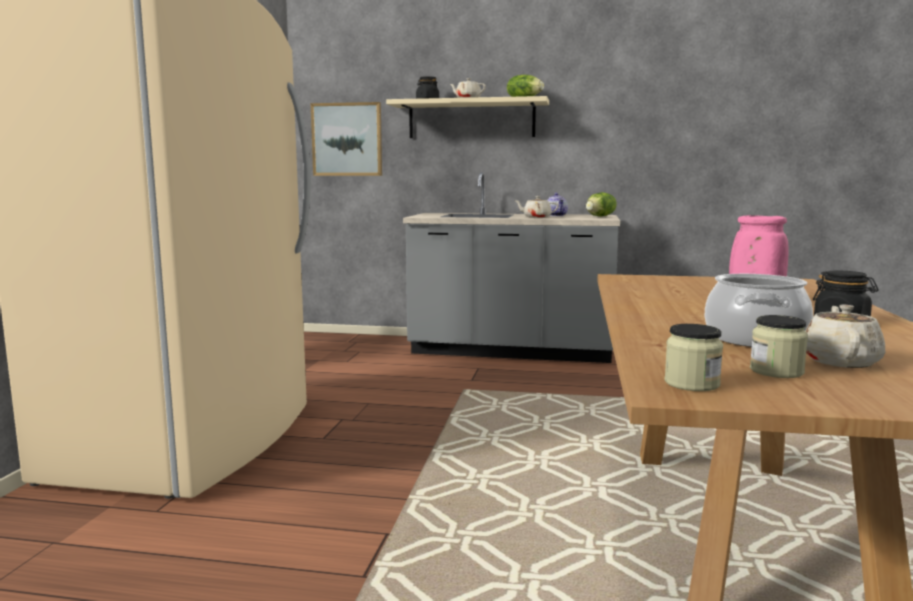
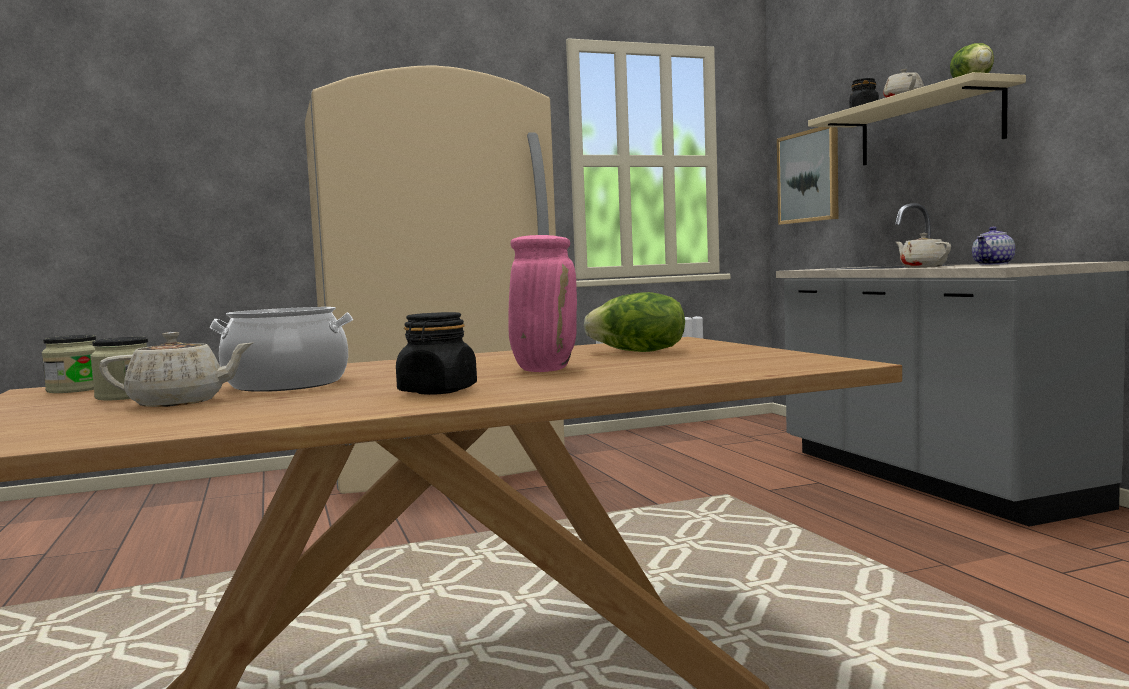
camera: 60 degrees right, 5 degrees down
(600, 216) = (1051, 263): lettuce -> lettuce (638, 352)

